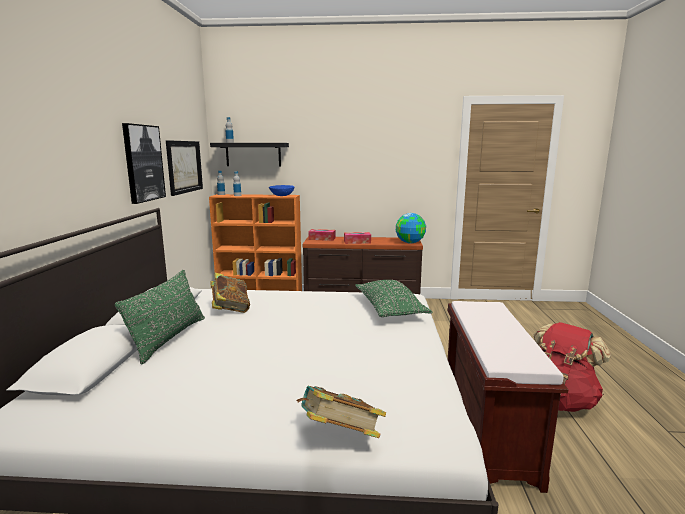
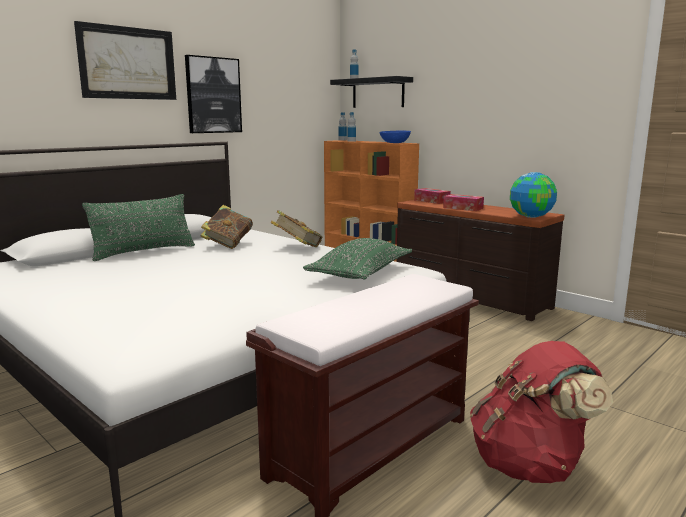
camera: 40 degrees right, 0 degrees up
(184, 166) = (285, 104): picture -> picture (128, 63)
(339, 437) = (77, 330): book -> book (297, 248)

